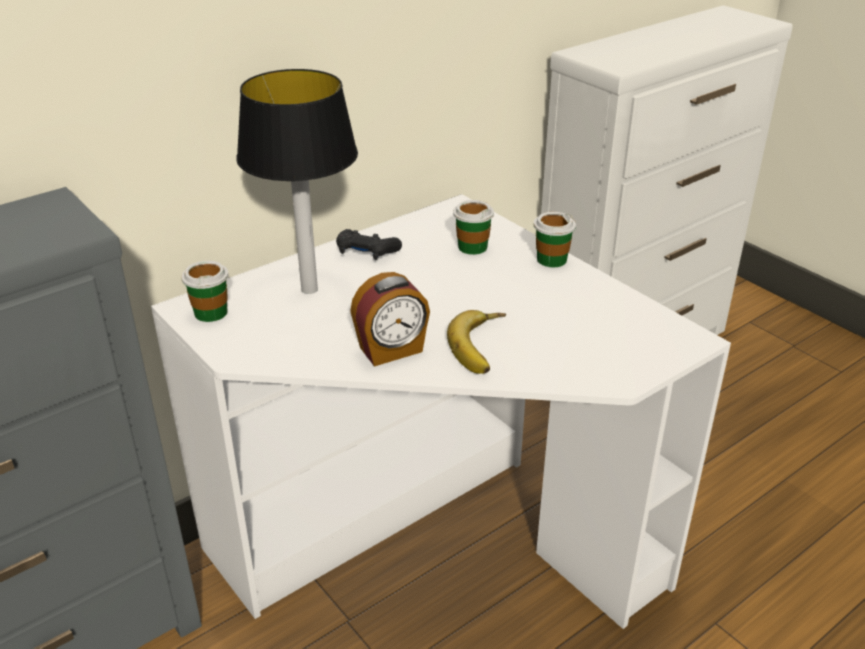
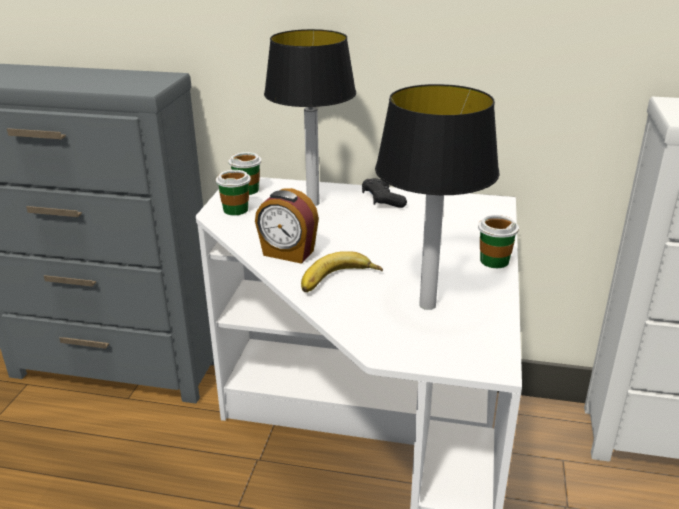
camera: 50 degrees right, 5 degrees down
(472, 247) = (454, 228): cup -> cup (235, 209)
(579, 324) = (426, 305): none -> table lamp

